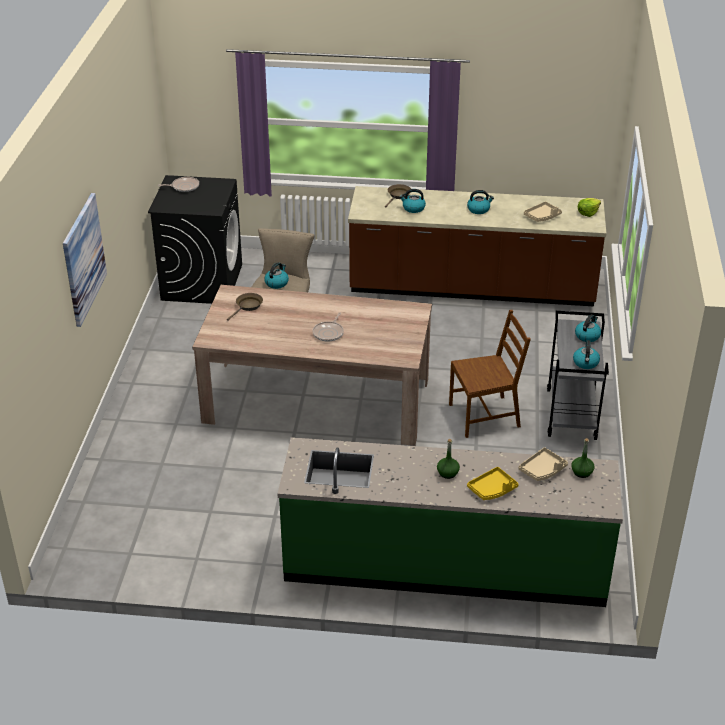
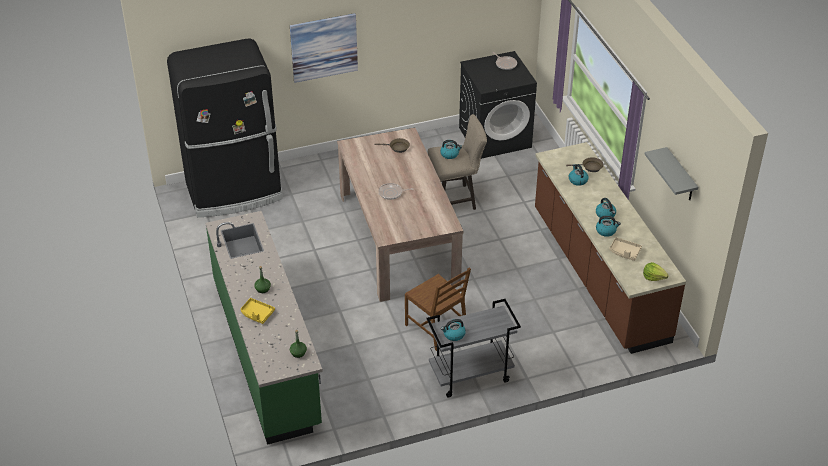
camera: 65 degrees right, 5 degrees up
(111, 514) = (234, 192): none -> black fridge
(535, 113) = (680, 176): none -> grey shelf
(542, 470) = (290, 333): beige tray -> none
(587, 336) = (491, 327): kettle -> kettle (606, 231)

